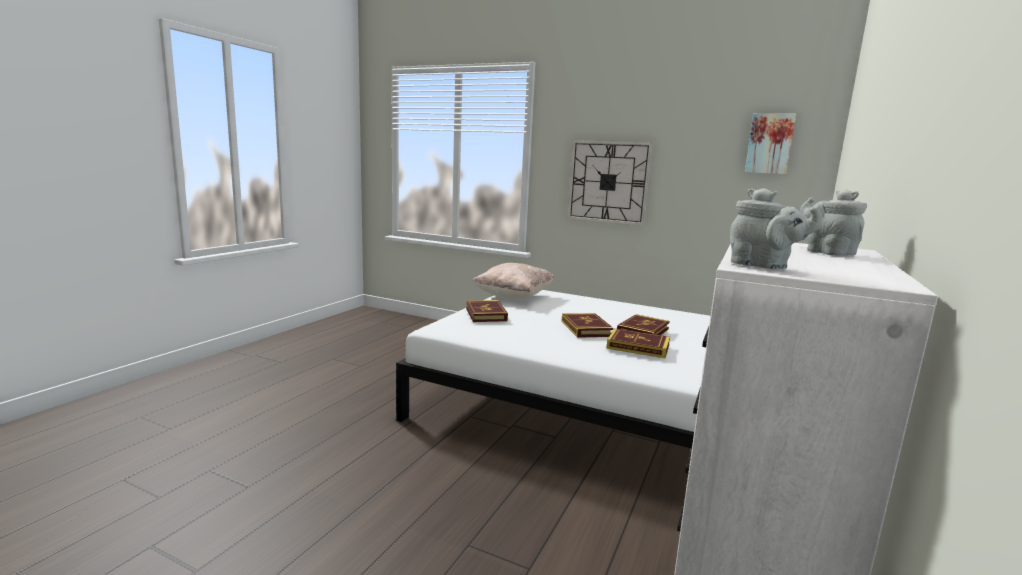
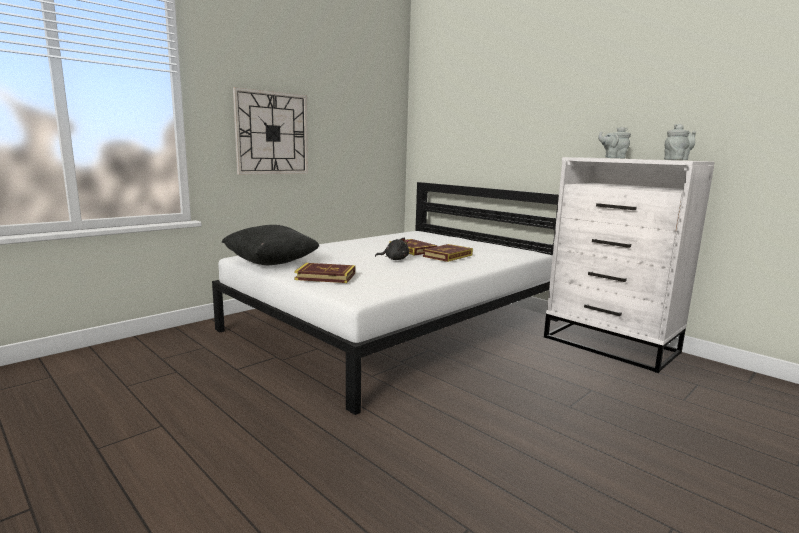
camera: 70 degrees left, 0 degrees up
(514, 297) = (271, 263): beige pillow -> black pillow
(586, 328) = (394, 259): book -> black plush toy
(769, 144) = (376, 102): picture -> none

